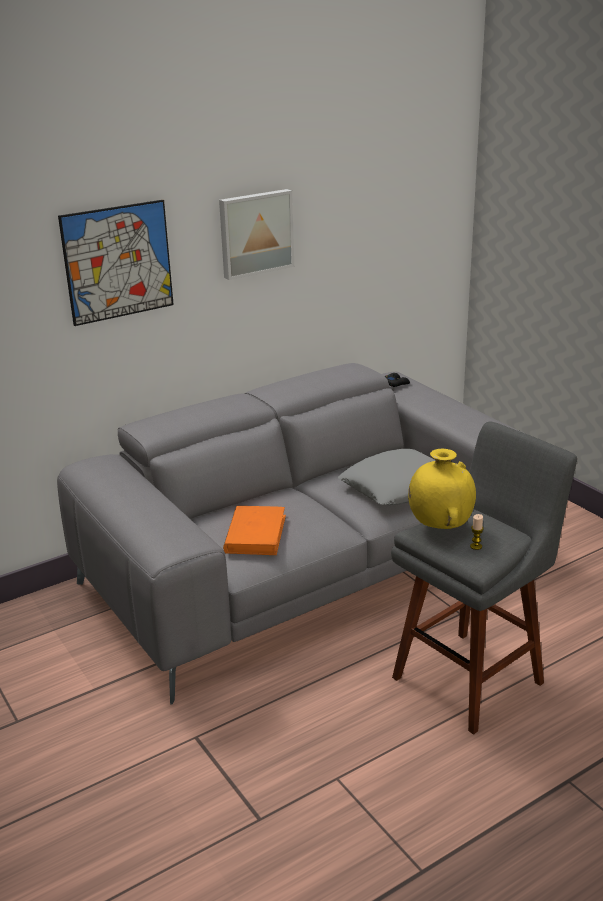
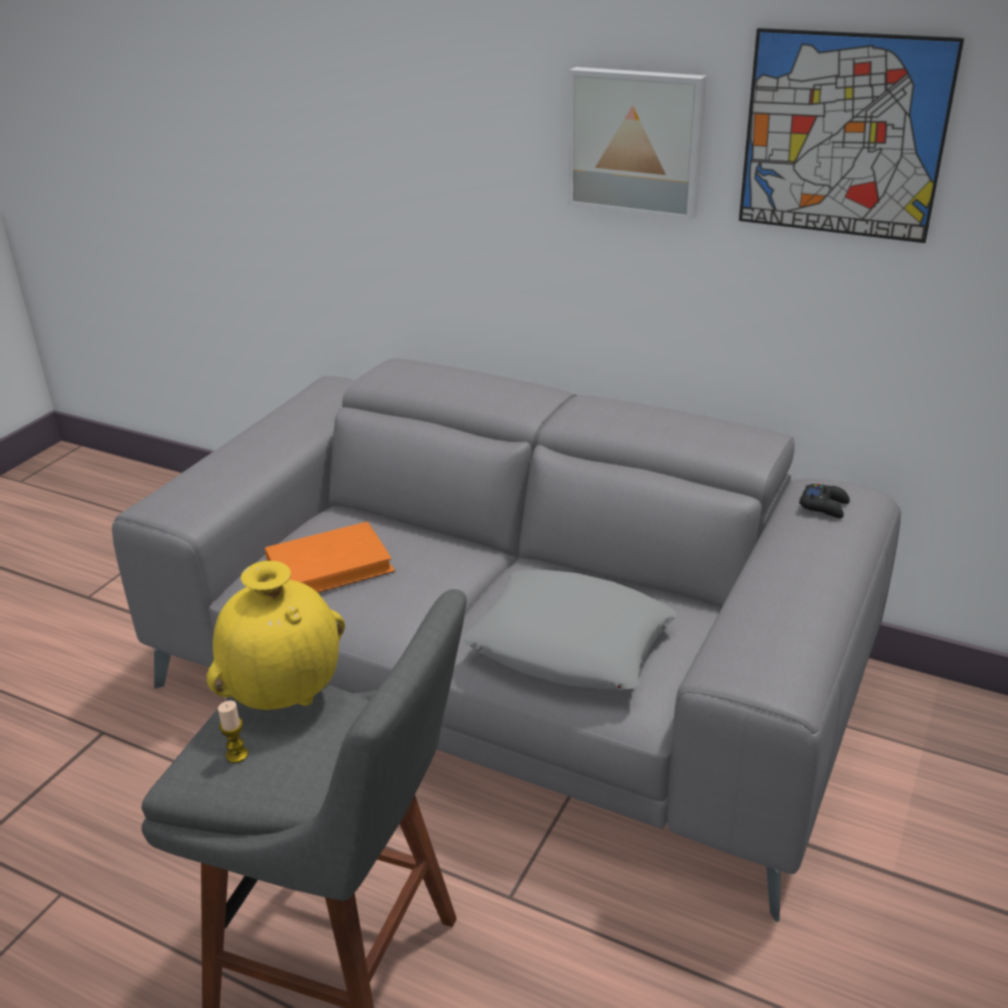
camera: 60 degrees right, 5 degrees up
(118, 262) = (415, 127): picture -> picture (843, 136)

